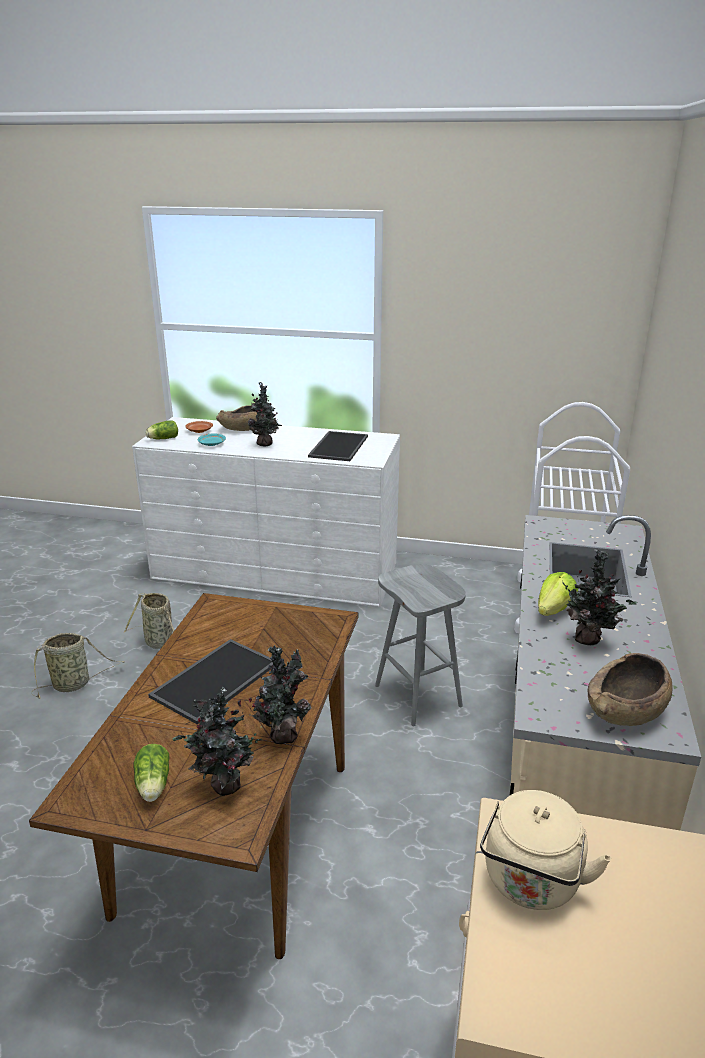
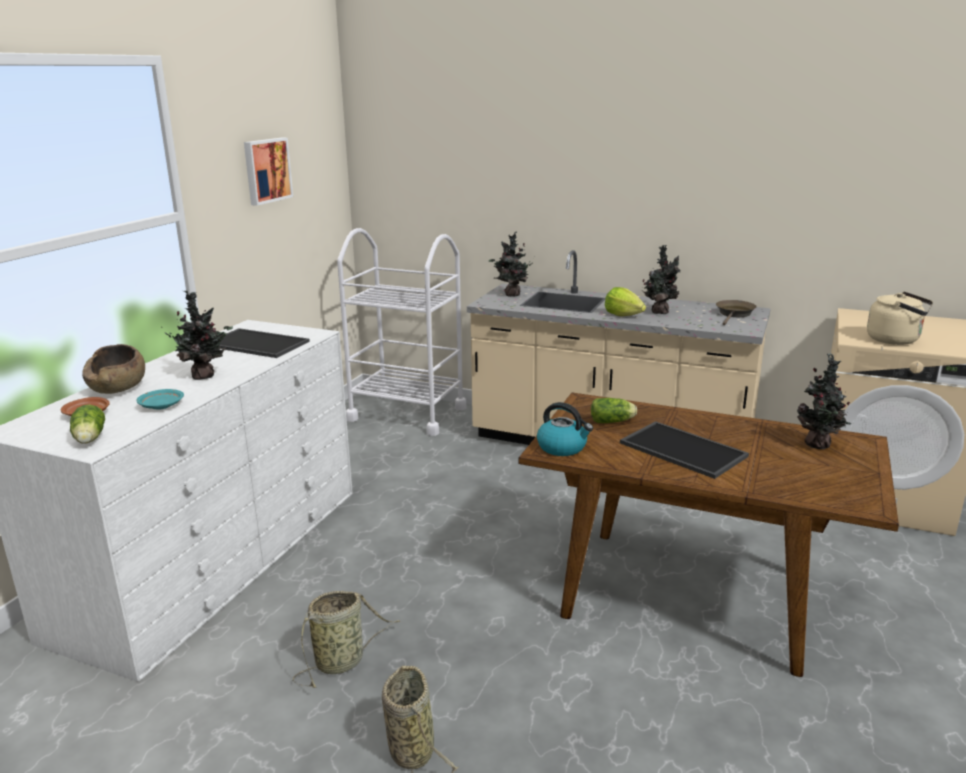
camera: 80 degrees left, 5 degrees down
(153, 786) = (832, 472): lettuce -> lettuce (613, 421)
(220, 612) = (563, 447): none -> kettle
(282, 734) = (751, 425): potted plant -> potted plant (511, 295)
(419, 696) = (512, 490): grey stool -> none
(494, 319) = (266, 170): none -> picture
(626, 709) = (734, 314): brown bowl -> brown frying pan

